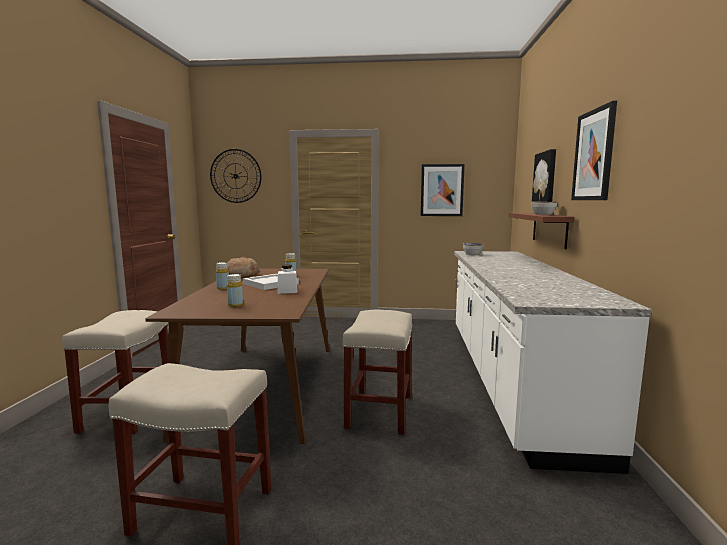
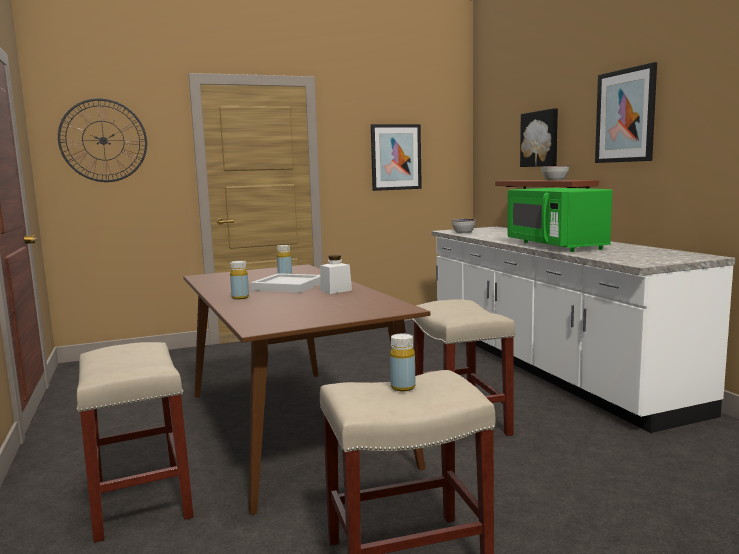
camera: 25 degrees left, 0 degrees up
(235, 305) = (317, 310): yellow bottle -> yellow bottle (403, 387)
(241, 275) = (217, 282): bread -> none
(507, 274) = (555, 246): none -> green microwave

